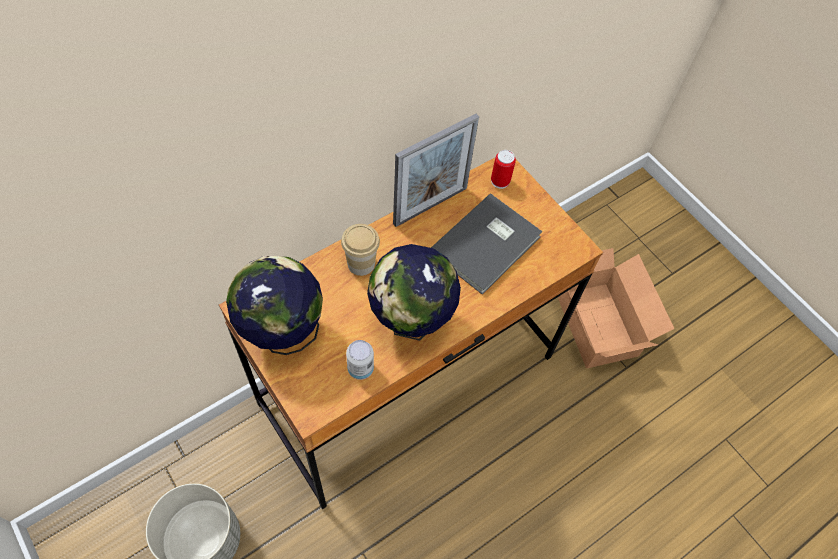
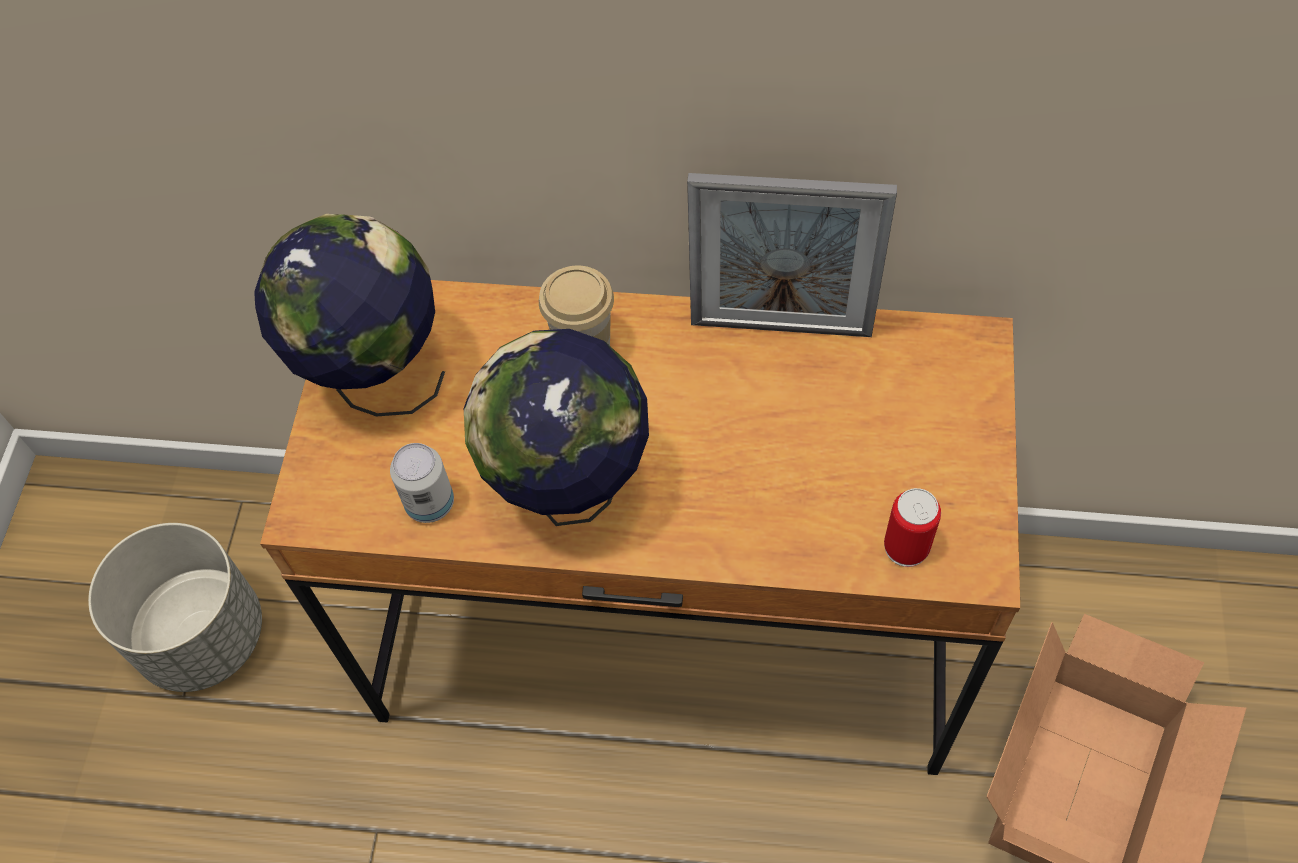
camera: 50 degrees right, 0 degrees up
(488, 245) = (816, 454): grey book -> none
(500, 181) = (944, 361): can -> can (906, 547)

